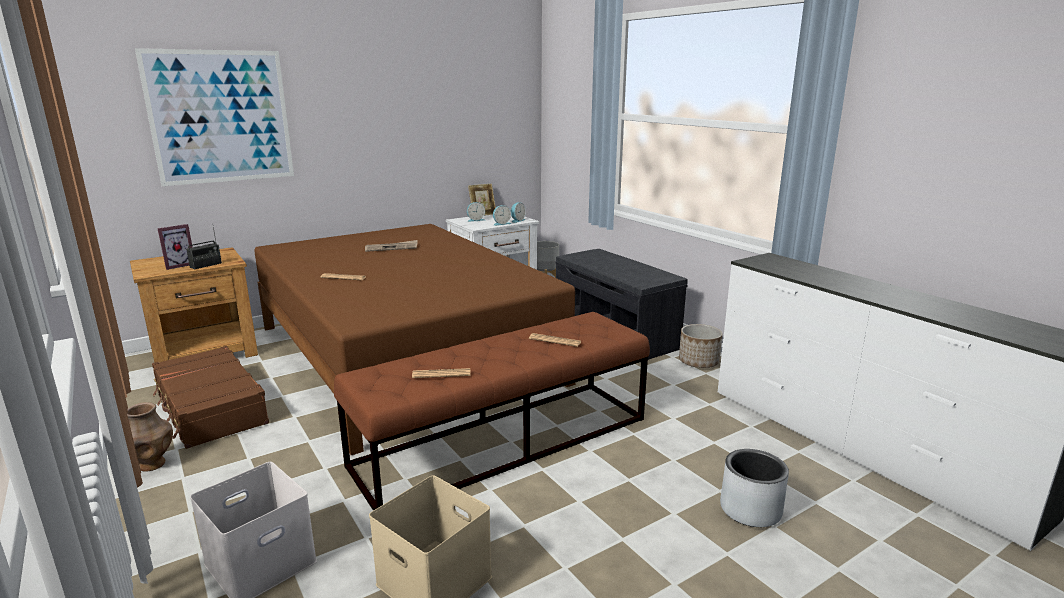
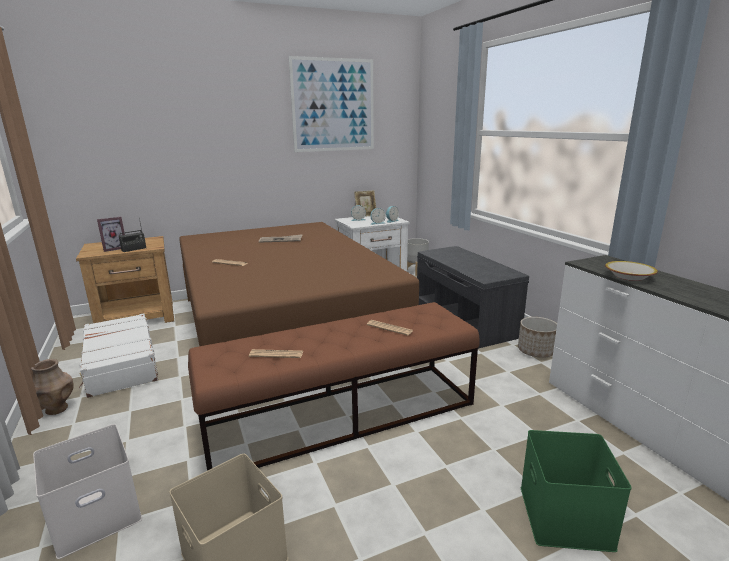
camera: 10 degrees right, 0 degrees up
(210, 409) = (120, 364): brown suitcase -> white suitcase
(220, 117) = (154, 134): picture -> picture (333, 105)
(750, 510) = (562, 515): grey planter -> green storage box
(795, 273) = (628, 276): none -> bowl

